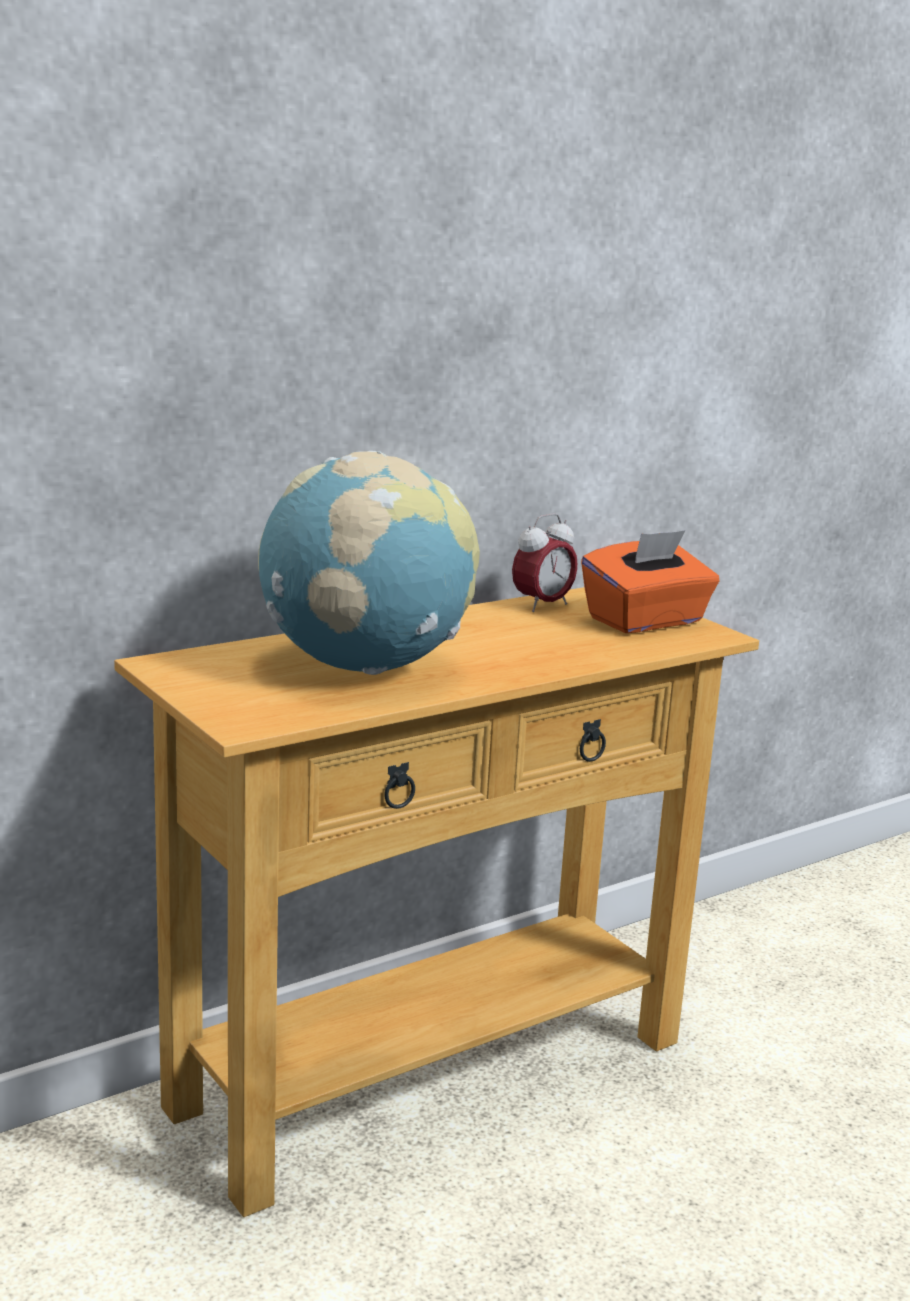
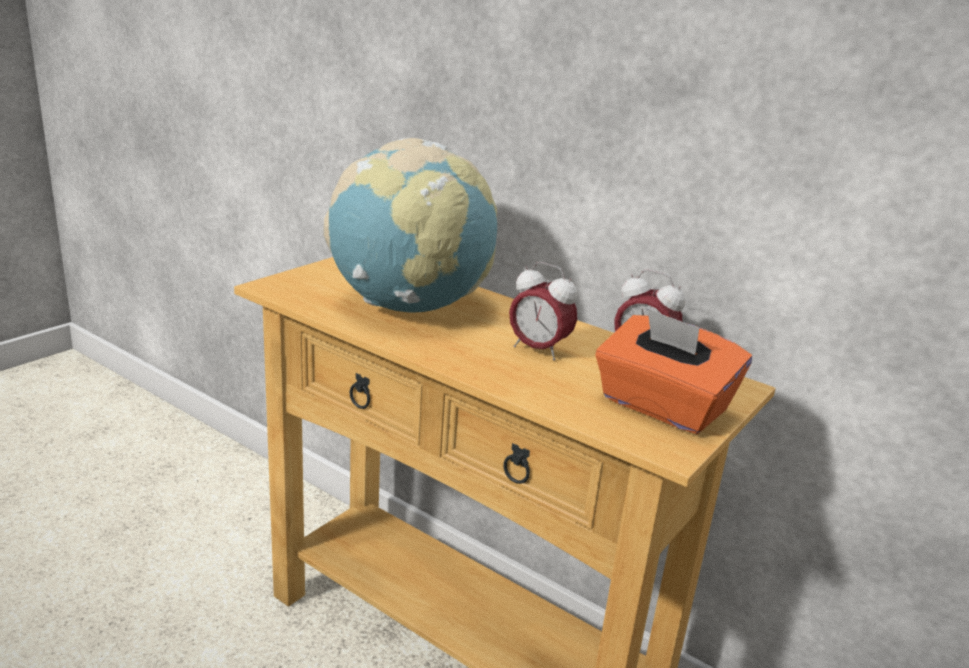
camera: 70 degrees right, 5 degrees up
(512, 636) = (538, 350): none -> alarm clock

